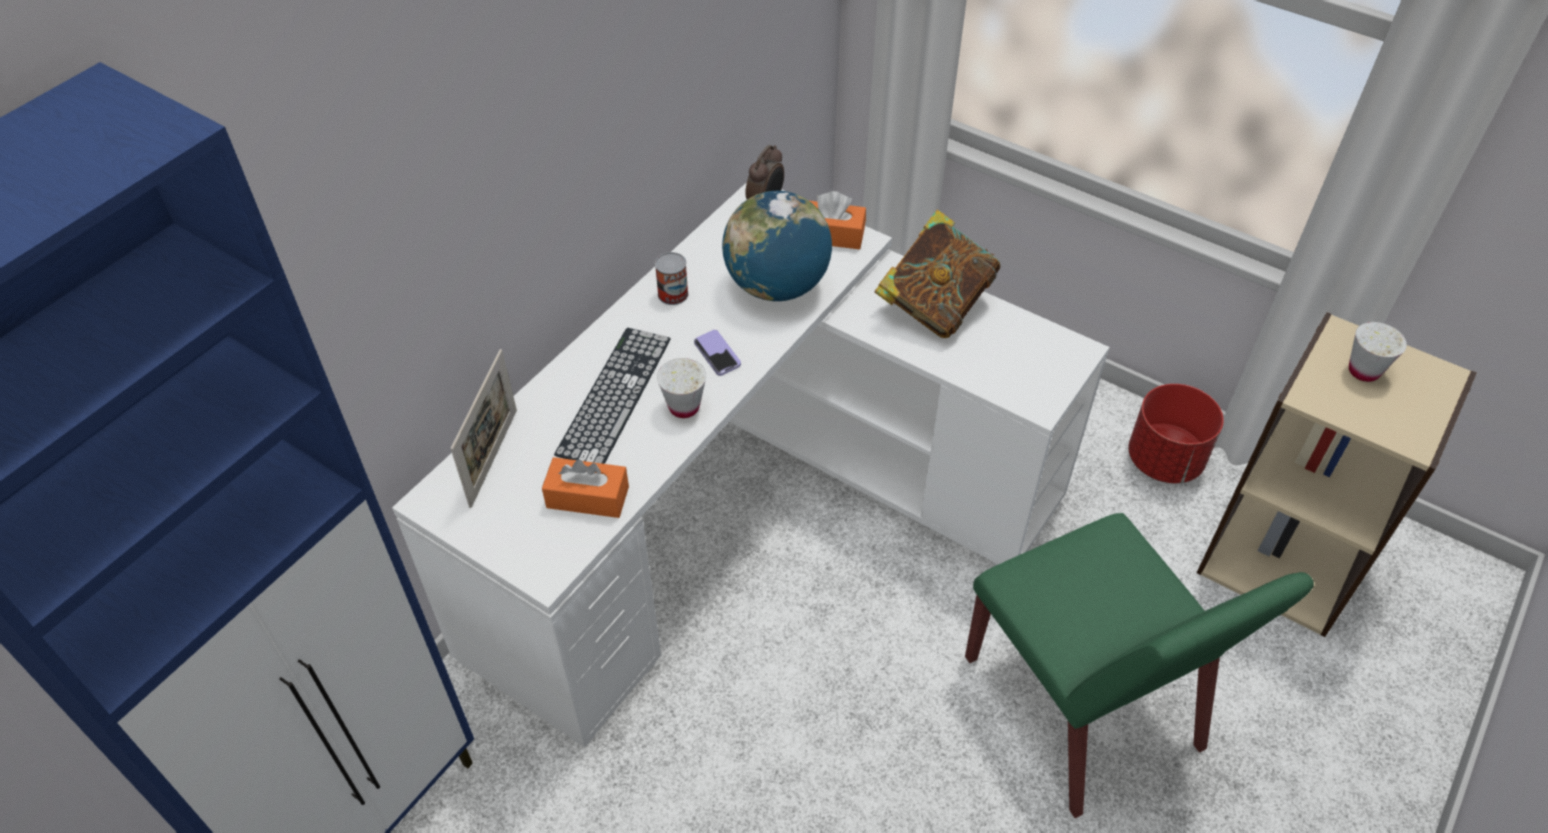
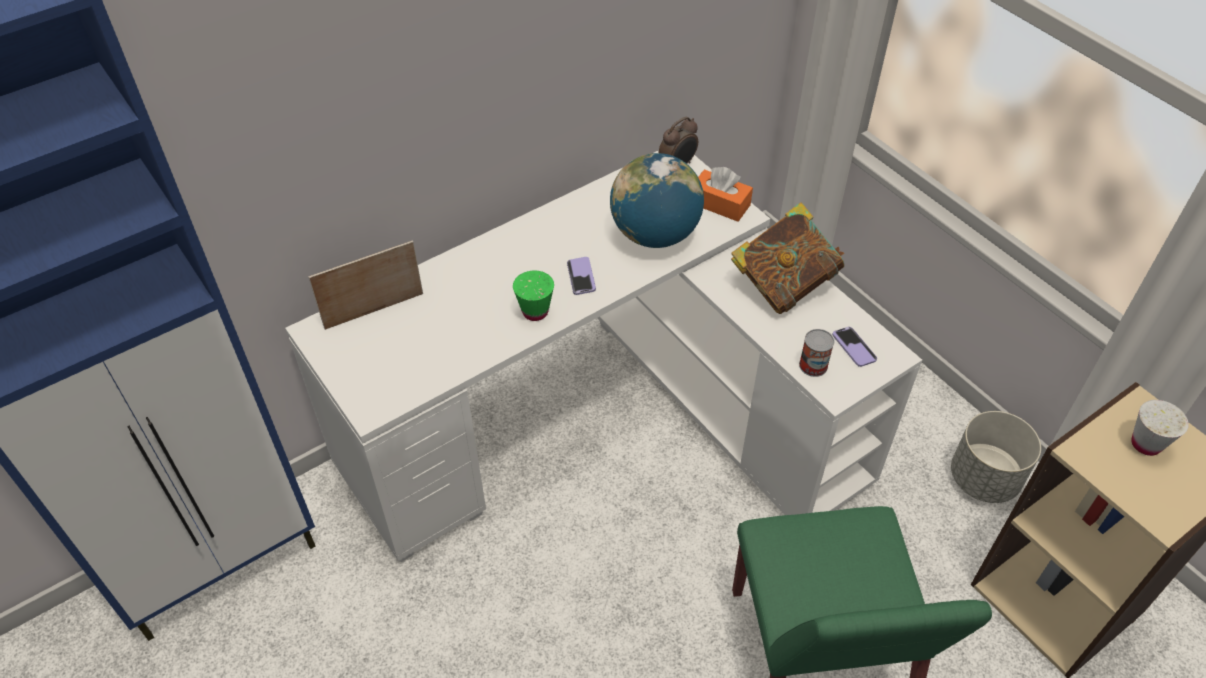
camera: 20 degrees right, 0 degrees up
(493, 457) = (374, 311): picture frame -> picture frame turned 150 degrees counterclockwise
(587, 497) = (429, 361): orange tissue box -> none
(614, 395) = (486, 288): keyboard -> none
(673, 294) = (569, 220): can -> can (813, 365)
(684, 407) = (535, 312): white cup -> green cup
(1036, 353) = (854, 347): none -> phone
(1165, 460) = (984, 478): red planter -> grey planter

